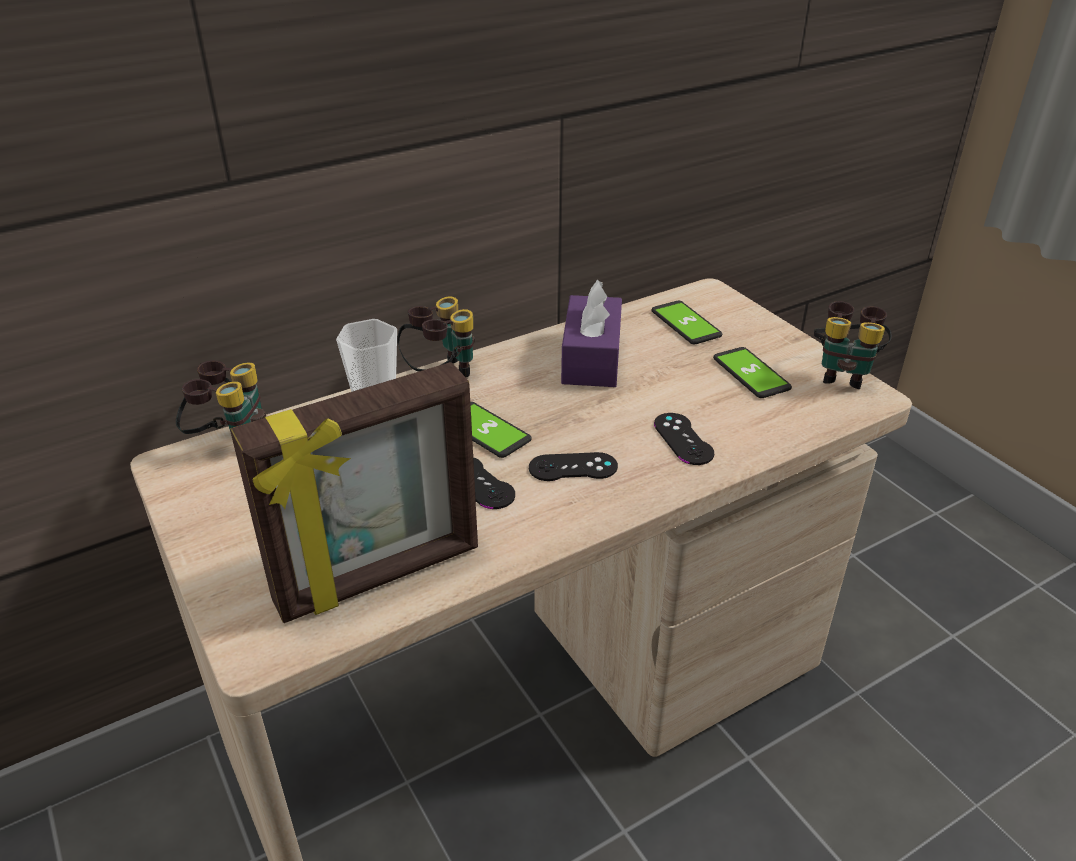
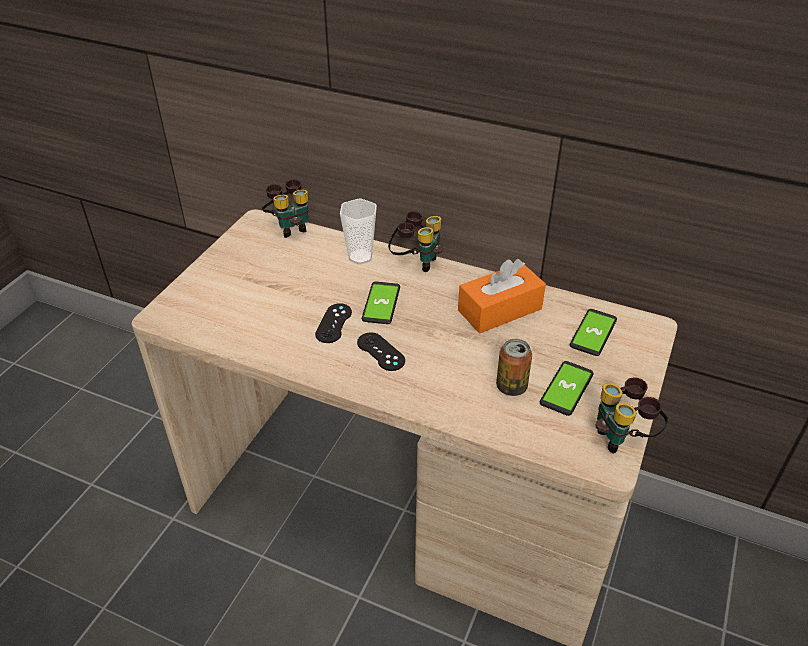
camera: 55 degrees right, 5 degrees up
(379, 577) = (234, 326): picture frame -> none
(591, 358) = (499, 310): purple tissue box -> orange tissue box
(683, 439) = (455, 386): black game controller -> none
(718, 404) = (511, 387): none -> can

